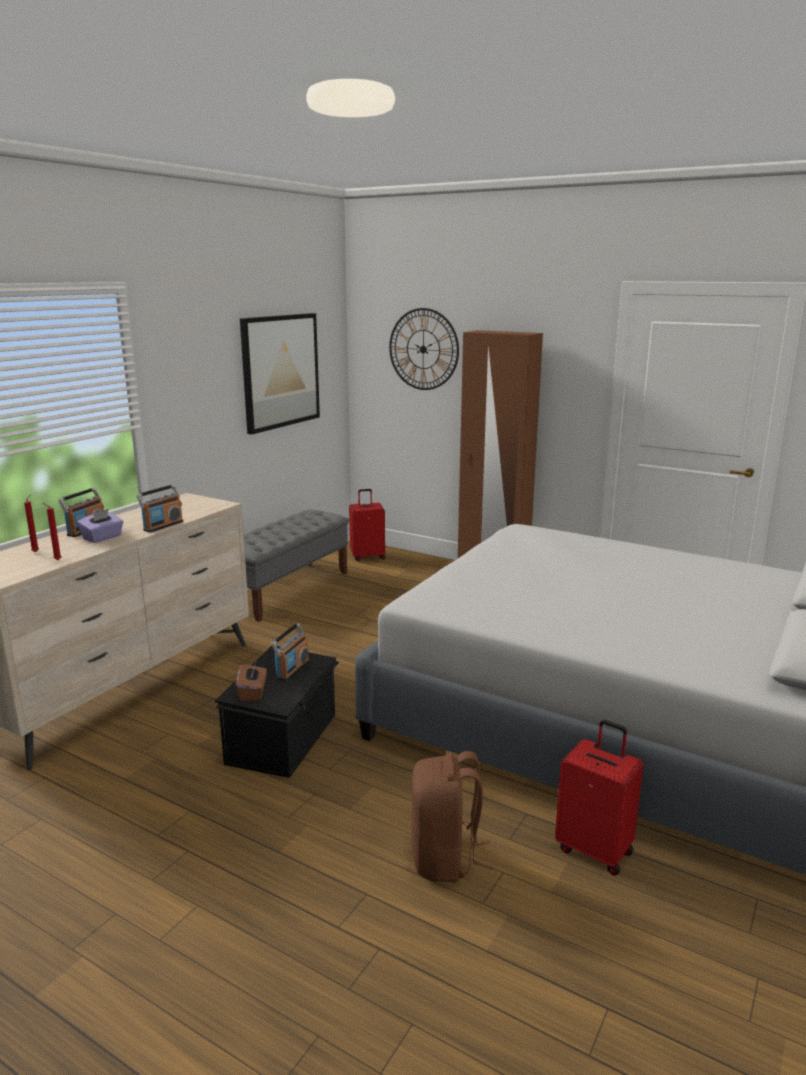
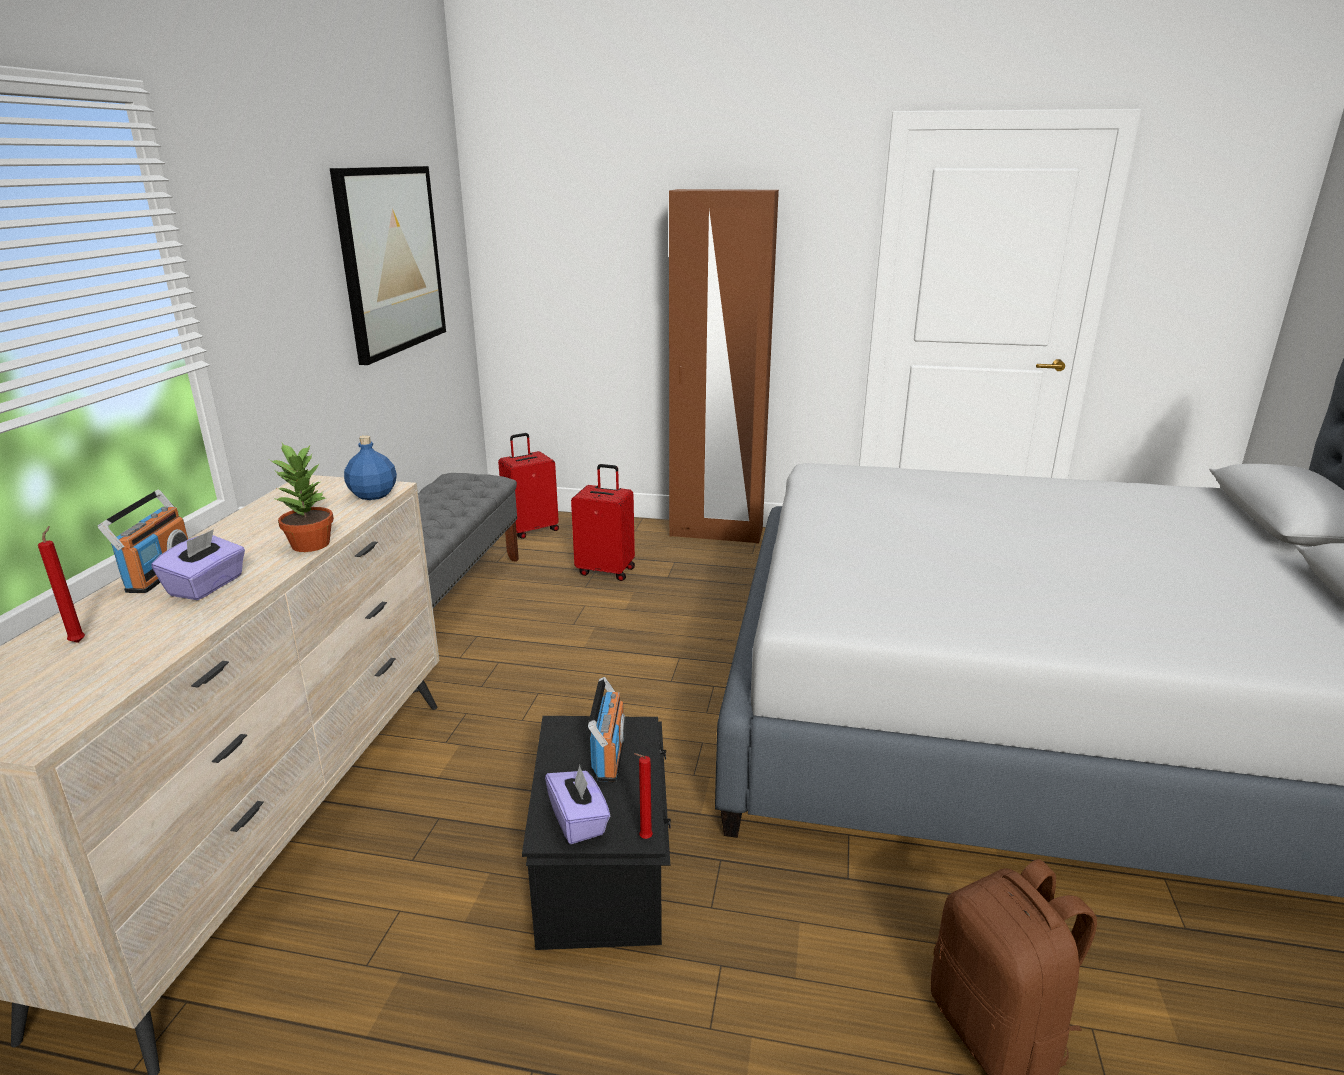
camera: 20 degrees left, 5 degrees up
(56, 560) = (141, 654): red candle -> red candle (643, 839)
(163, 526) = (311, 544): radio -> potted plant
(213, 507) = (374, 495): none -> blue bottle
(253, 693) = (578, 821): brown tissue box -> purple tissue box
(423, 349) = (591, 221): wall clock -> none
(595, 849) = (1170, 943): red suitcase -> red suitcase (606, 570)

